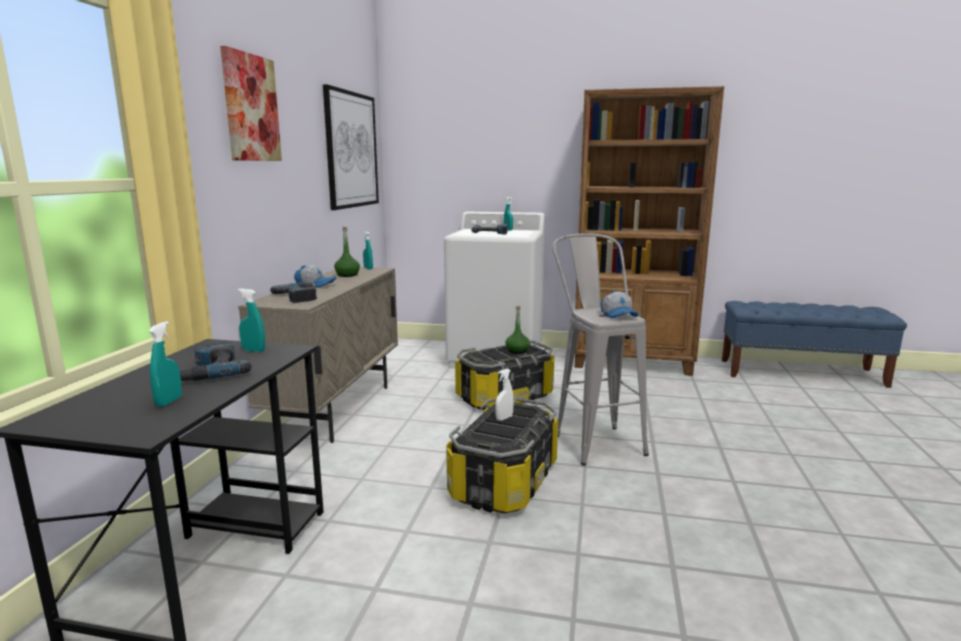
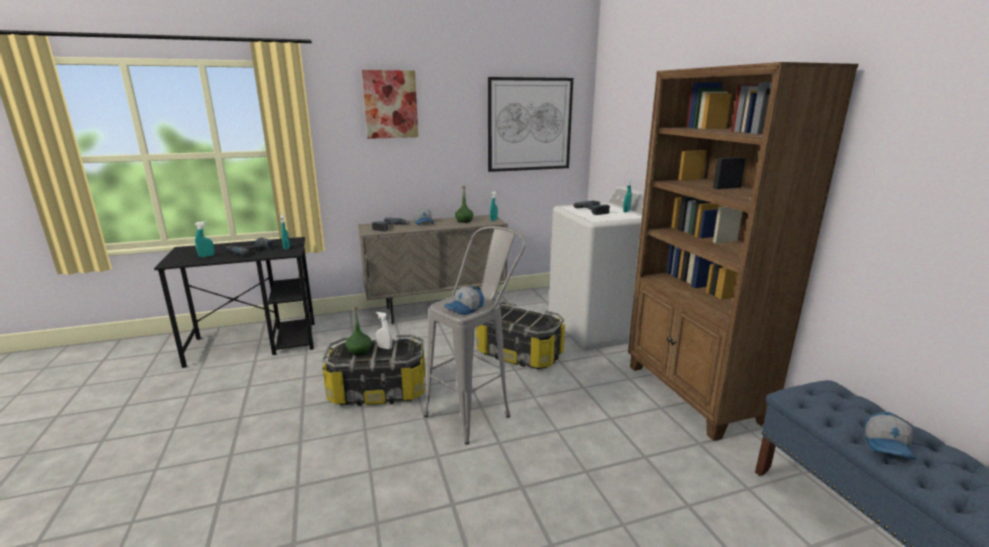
camera: 60 degrees right, 5 degrees up
(517, 351) = (531, 320): green bottle -> green bottle (359, 351)
(806, 309) = (888, 445): none -> cap

